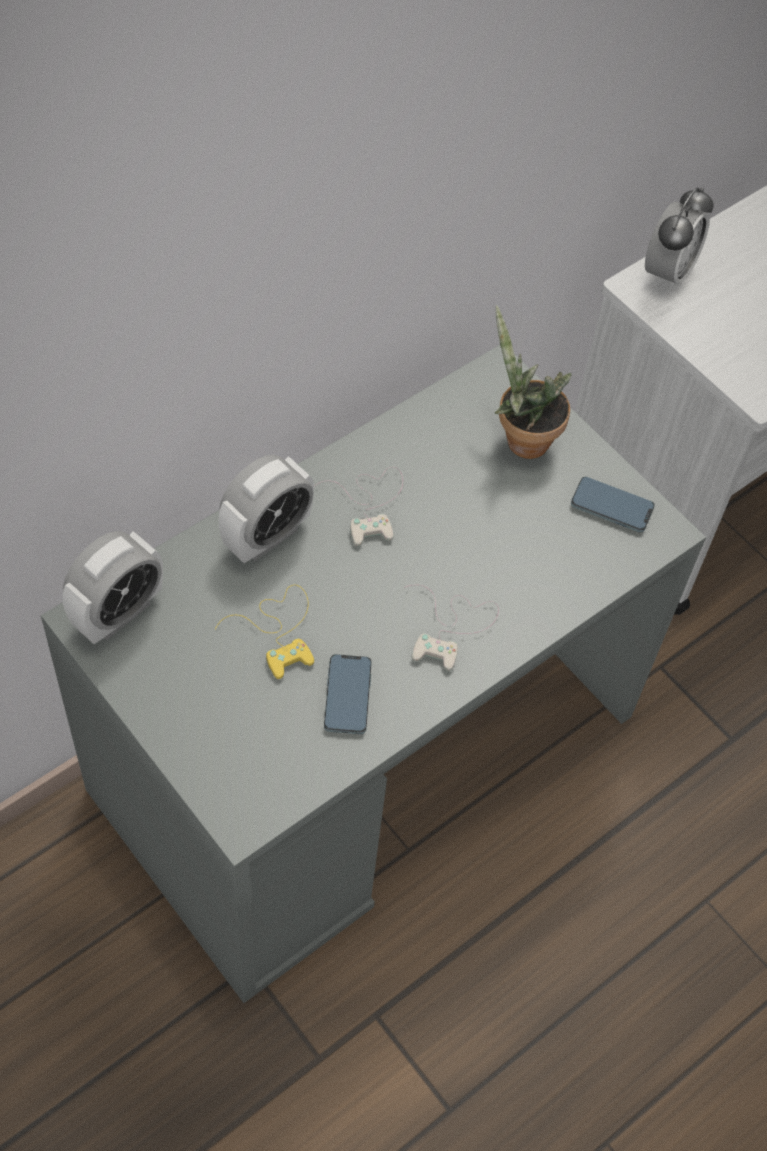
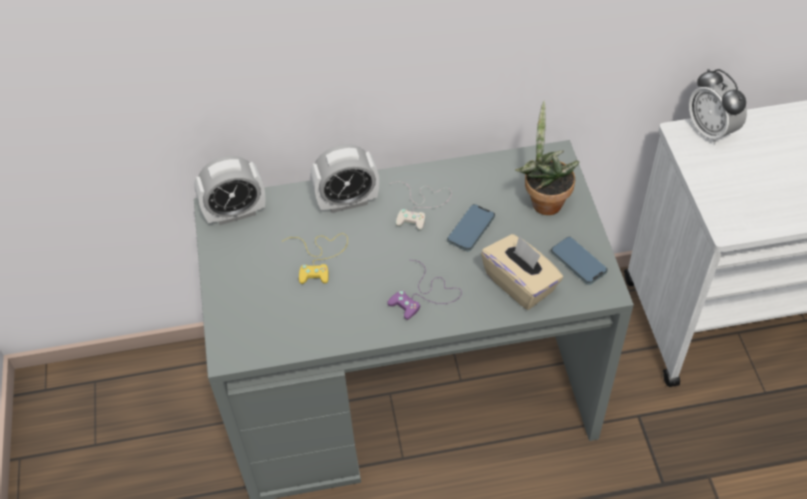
camera: 35 degrees right, 5 degrees down
(347, 696) = (335, 310): phone -> phone (471, 229)
(451, 627) = (425, 294): white game controller -> purple game controller
(559, 563) = (520, 283): none -> beige tissue box
(668, 272) = (711, 131): alarm clock -> alarm clock turned 90 degrees clockwise

